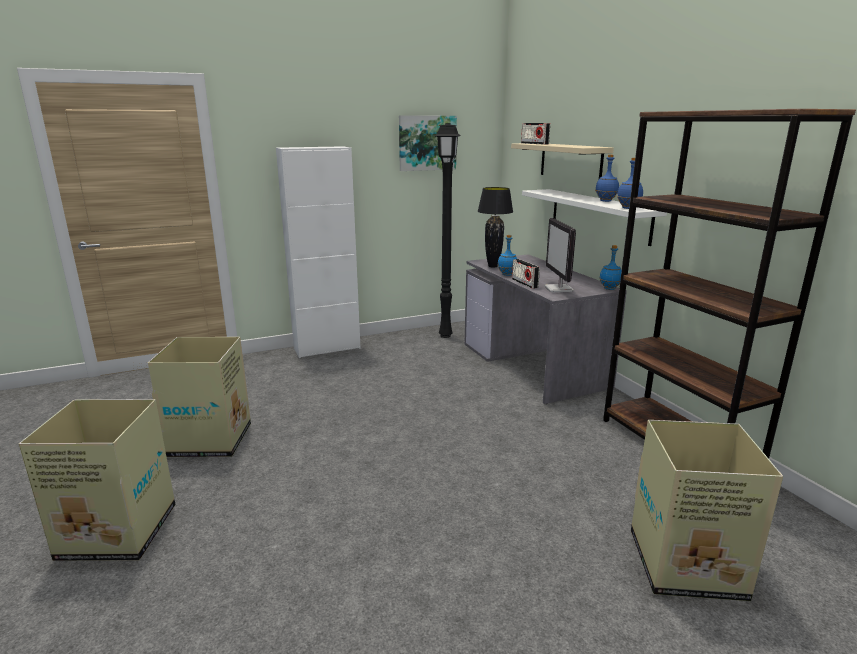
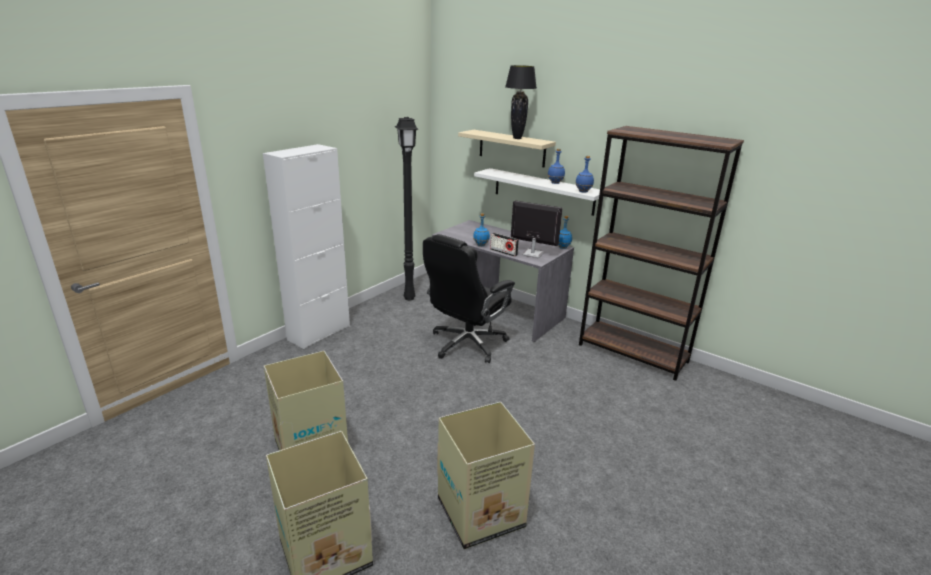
camera: 30 degrees left, 5 degrees up
(427, 143) = (379, 131): picture -> none
(461, 388) = (466, 344): none -> black office chair
(493, 266) = (460, 237): black table lamp -> black table lamp (517, 138)
(534, 143) = (481, 133): radio -> none
(559, 289) = (532, 254): monitor -> monitor turned 150 degrees clockwise
(688, 565) = (694, 427): cardboard box -> cardboard box (482, 513)

